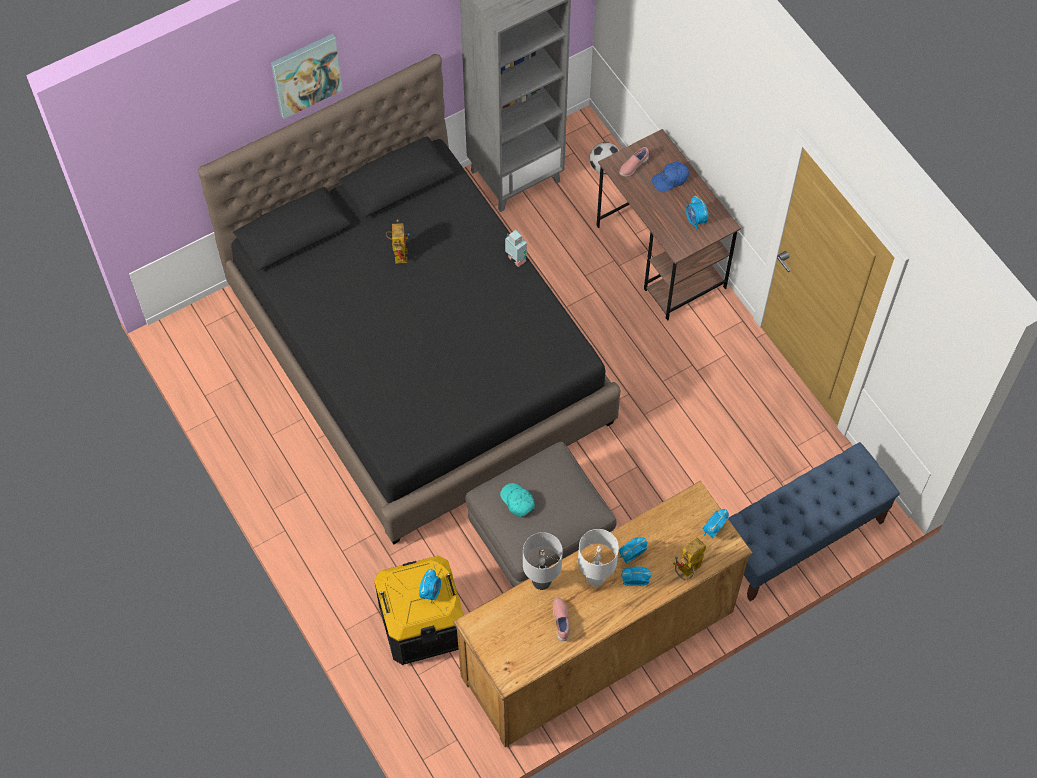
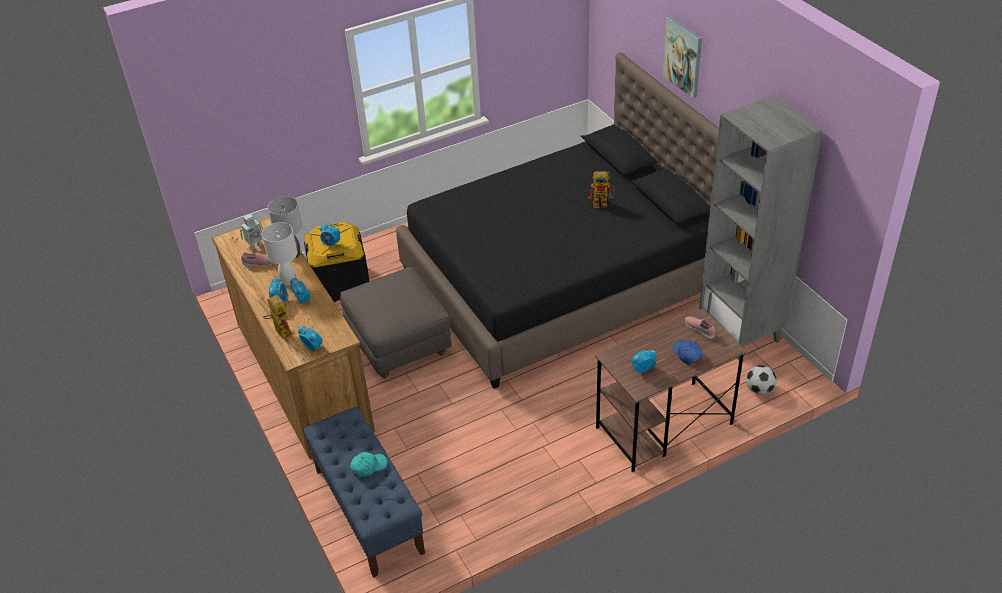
camera: 95 degrees right, 20 degrees down
(516, 260) = (597, 263): toy robot -> toy robot (256, 248)
(517, 501) = (394, 285): turquoise cap -> turquoise cap (368, 466)

